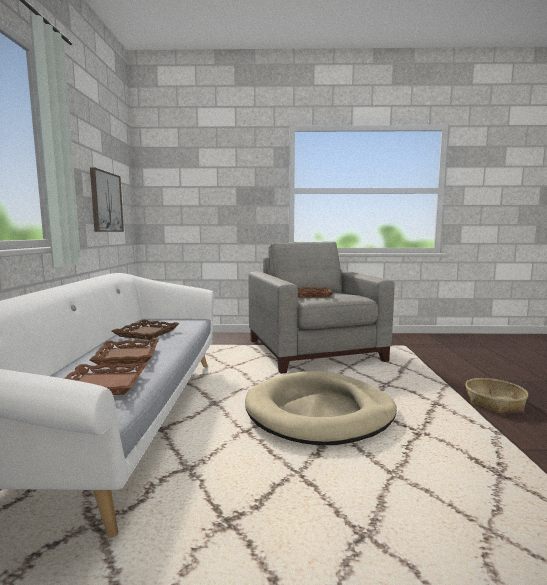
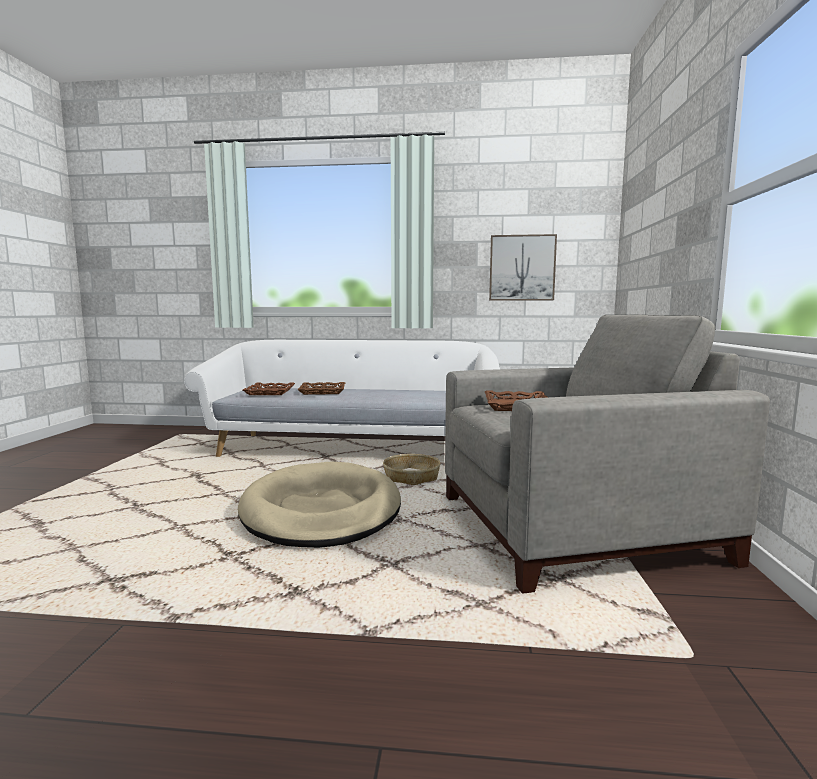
camera: 95 degrees right, 0 degrees up
(146, 333) = (388, 391): brown tray -> none
(494, 402) = (267, 671): basket -> basket (411, 477)

